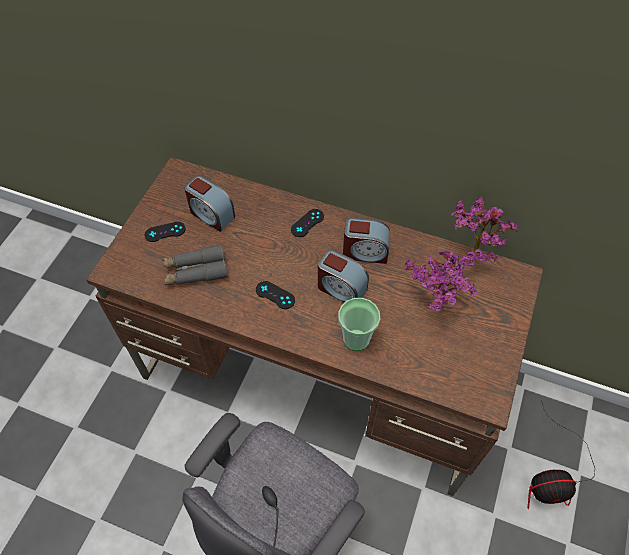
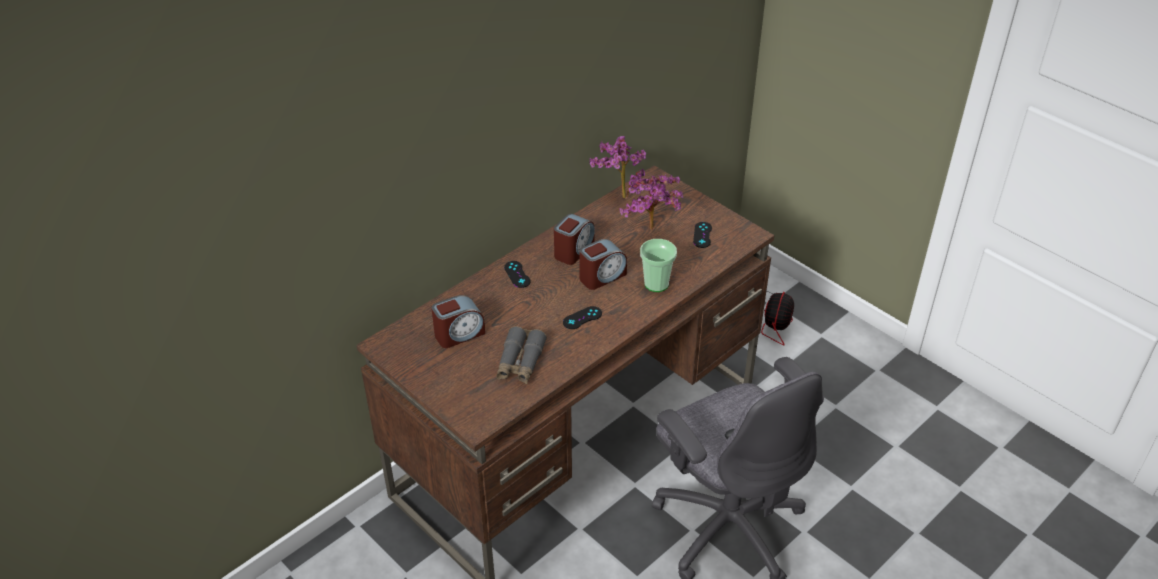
camera: 65 degrees left, 15 degrees down
(165, 232) = (456, 372): black game controller -> black game controller (702, 235)

